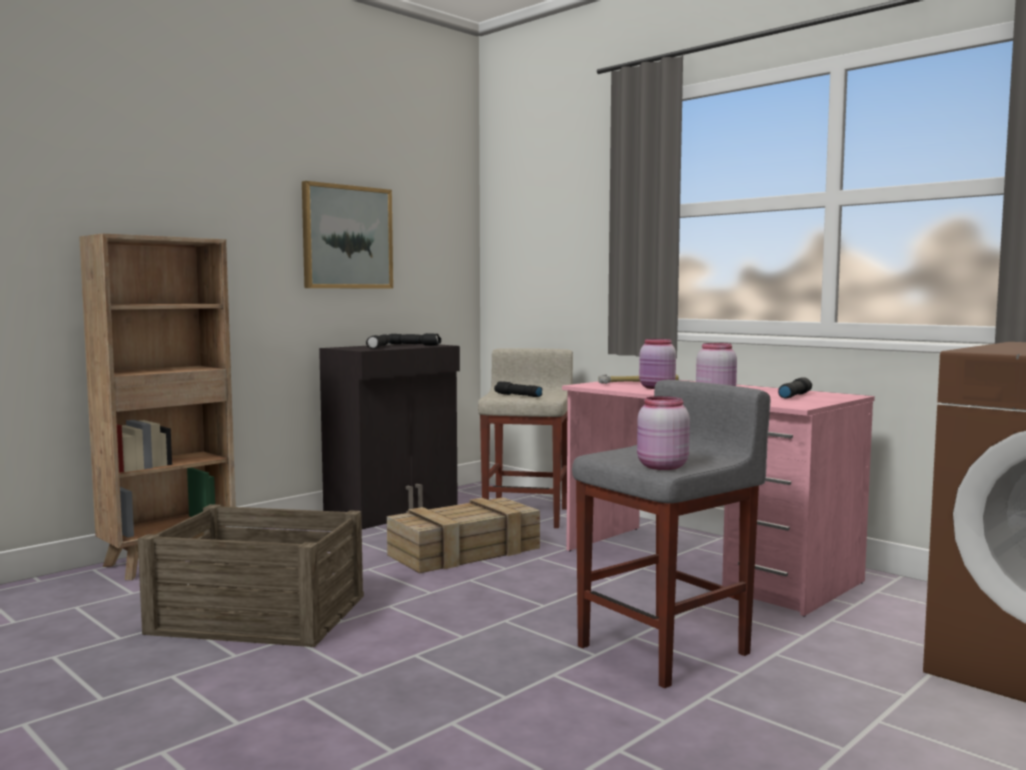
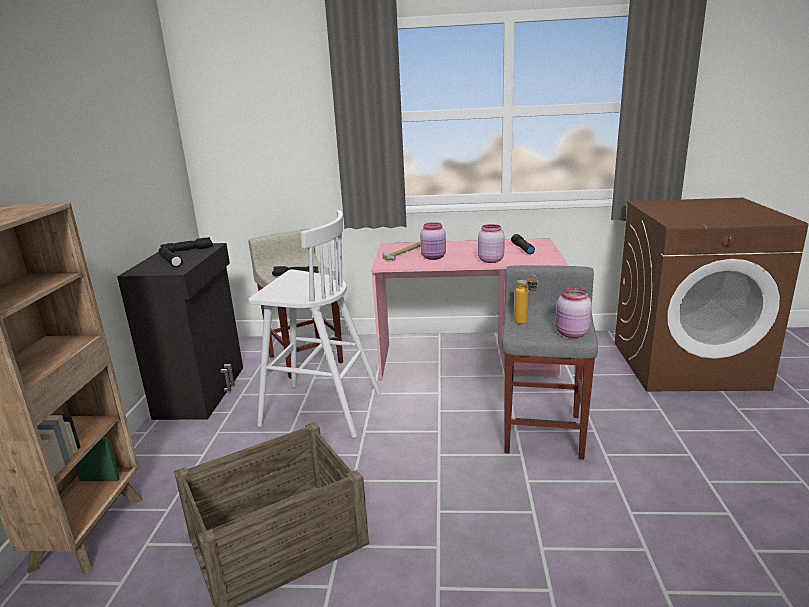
camera: 40 degrees left, 15 degrees up
(347, 237) = (107, 162): picture -> none
(463, 552) = (319, 409): crate -> white stool
(634, 452) = (525, 323): none -> bottle

